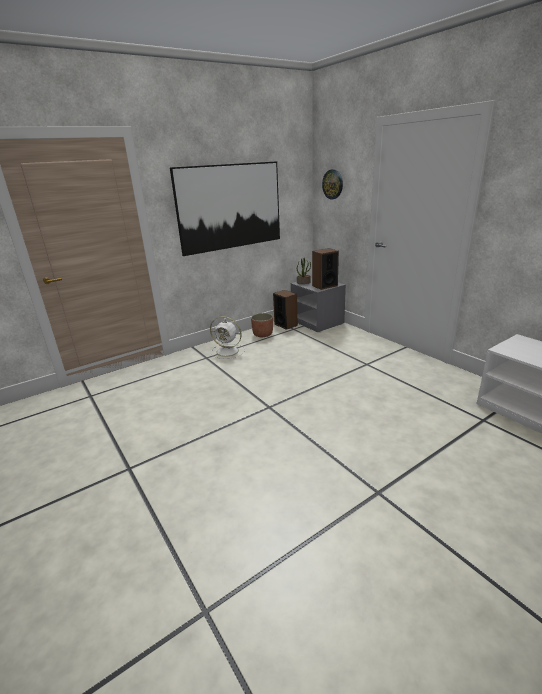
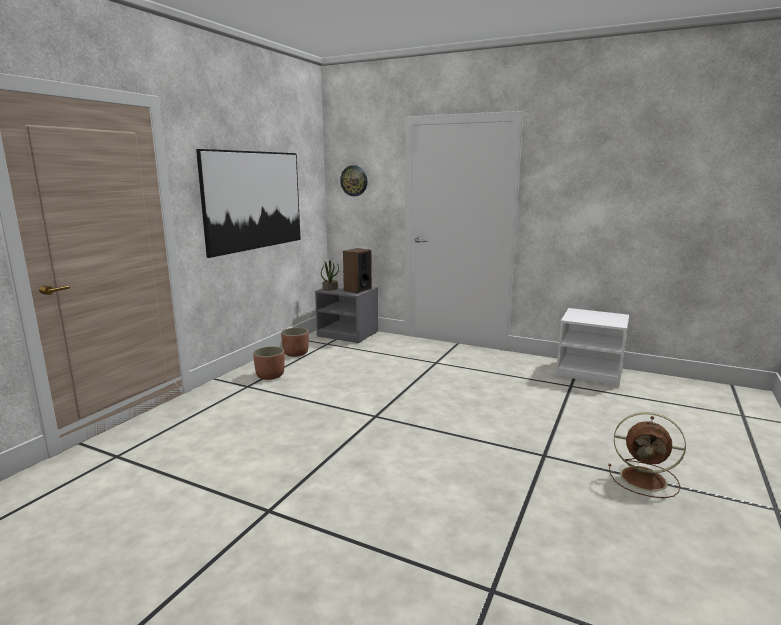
camera: 30 degrees left, 10 degrees down
(228, 351) = (270, 376): white fan -> planter
(286, 325) = (314, 341): speaker -> none
(465, 561) = (645, 479): none -> brown fan

